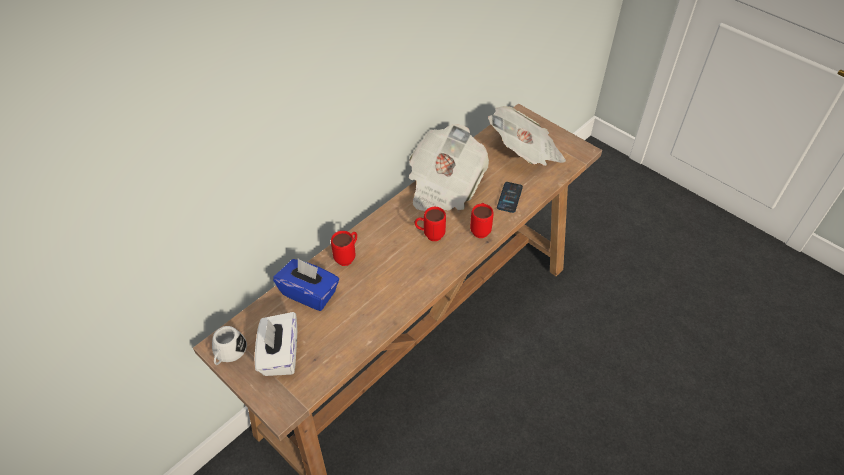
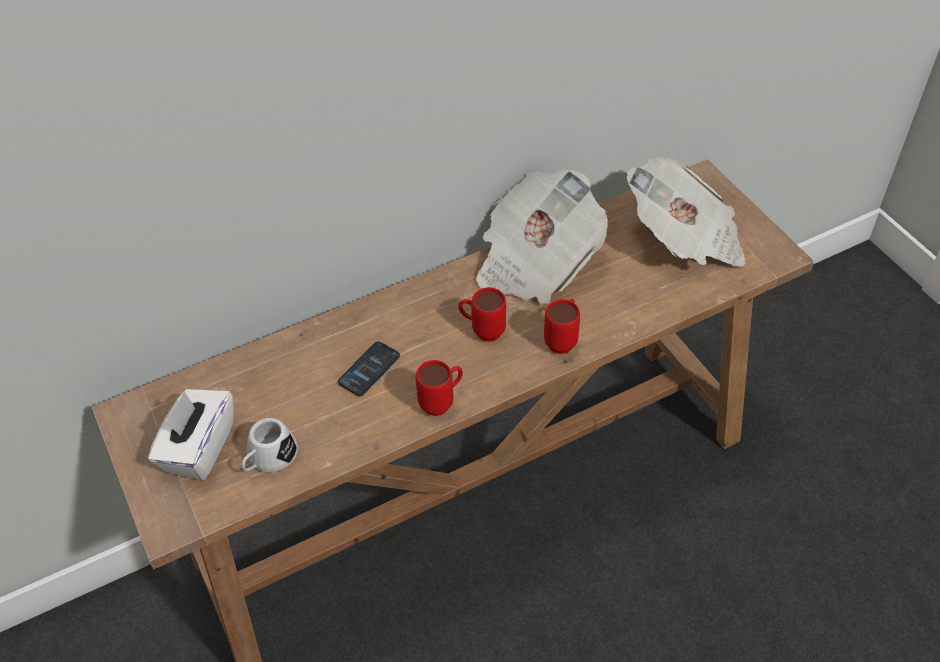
camera: 20 degrees right, 0 degrees up
(228, 353) = (133, 427): white mug -> white mug (268, 458)
(309, 293) = (275, 372): blue tissue box -> none
(348, 257) = (350, 333): red mug -> red mug (442, 402)
(509, 197) = (629, 302): phone -> phone (369, 369)

